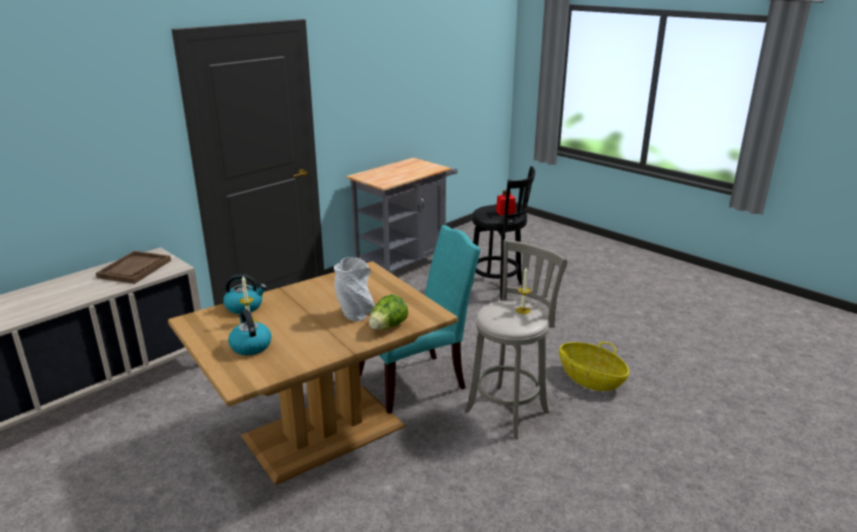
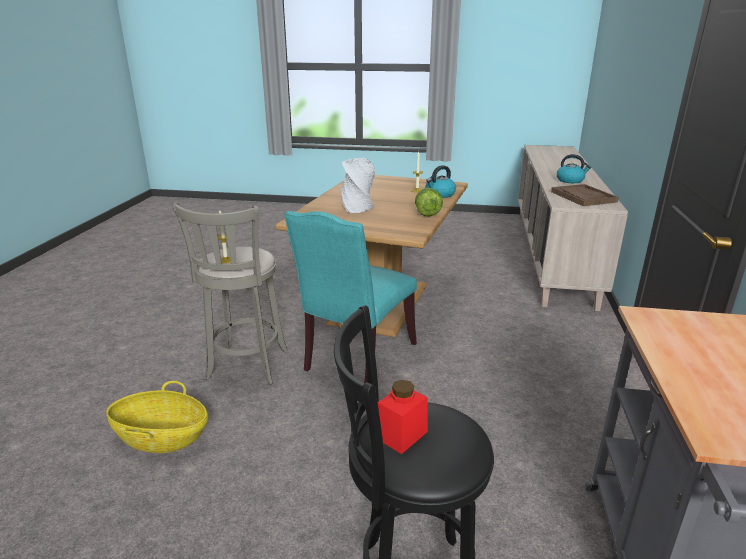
camera: 145 degrees right, 0 degrees up
(250, 346) = (388, 184): kettle -> kettle (570, 180)
(388, 327) = (320, 207): lettuce -> lettuce (427, 212)

